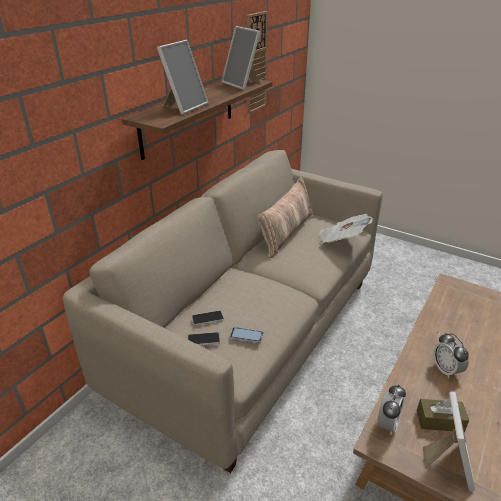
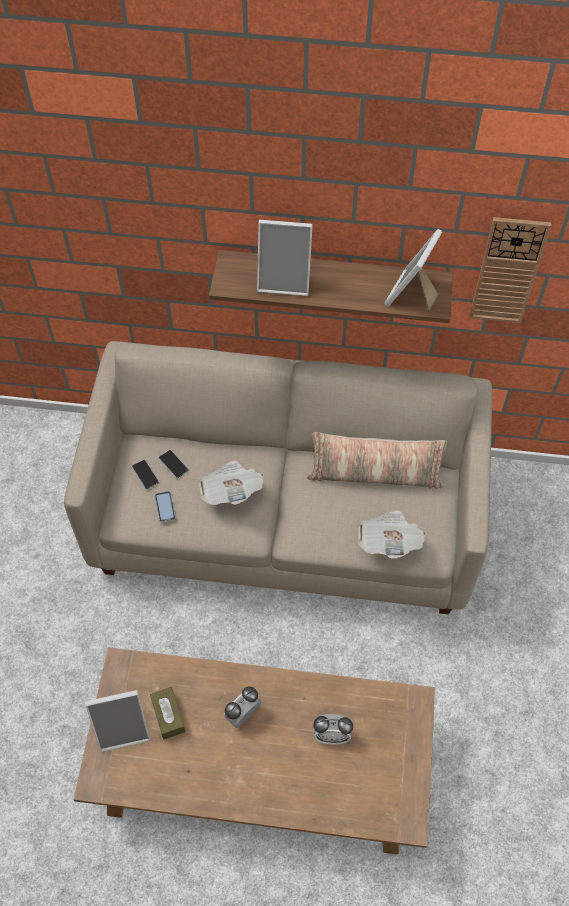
camera: 65 degrees right, 25 degrees up
(257, 293) = (231, 491): none -> newspaper
(387, 424) = (145, 669): alarm clock -> alarm clock (331, 735)

